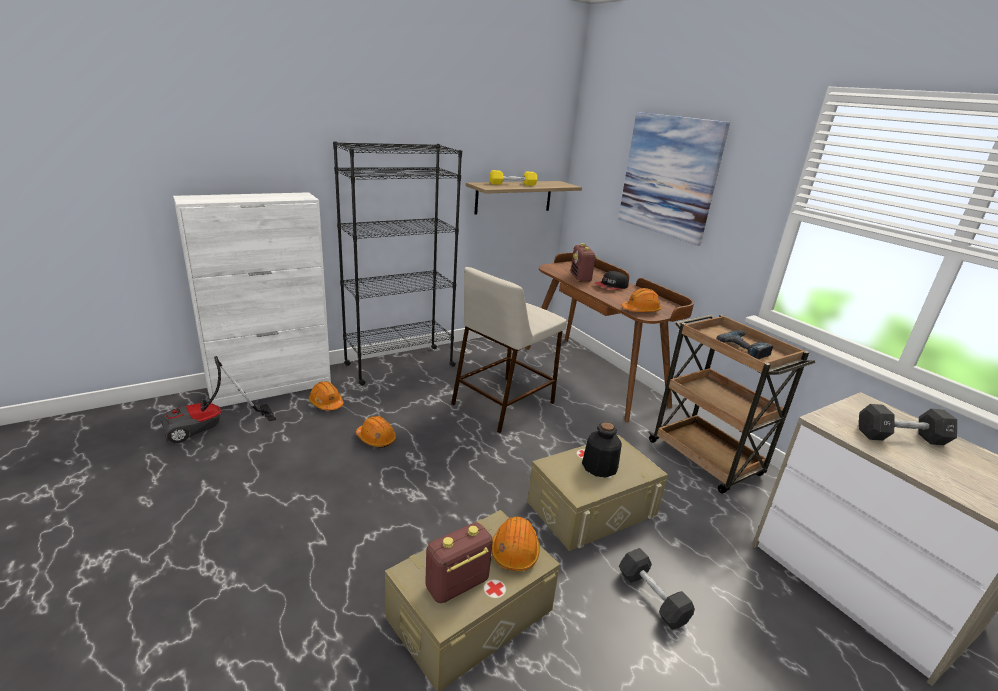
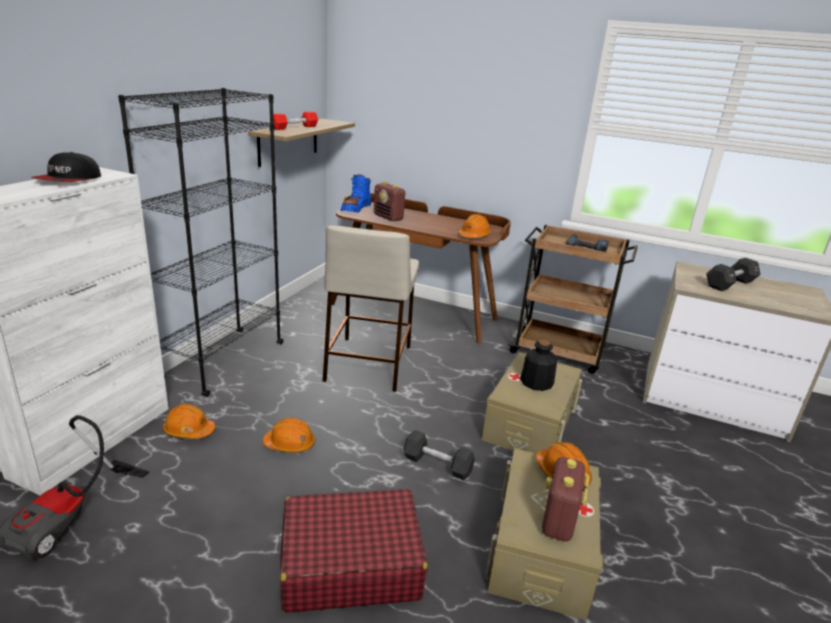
camera: 35 degrees left, 0 degrees up
(319, 538) = (350, 563): none -> red suitcase
(512, 184) = (294, 127): yellow dumbbell -> red dumbbell
(562, 266) = (356, 209): none -> blue boot
(611, 286) = (422, 220): cap -> cap (68, 180)
(652, 597) = (630, 467): black dumbbell -> black dumbbell (437, 464)
(669, 176) = (458, 104): picture -> none

